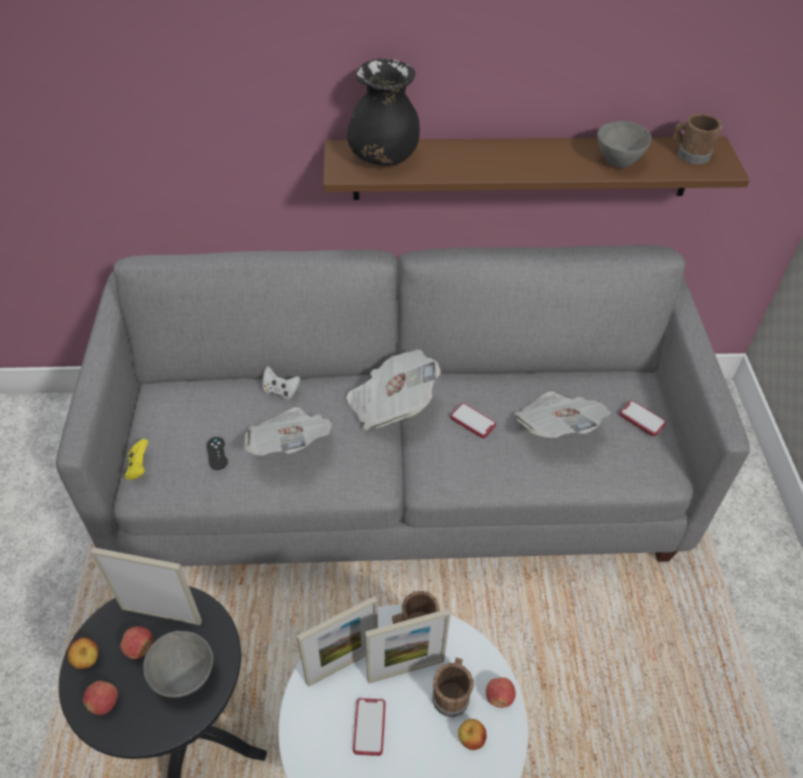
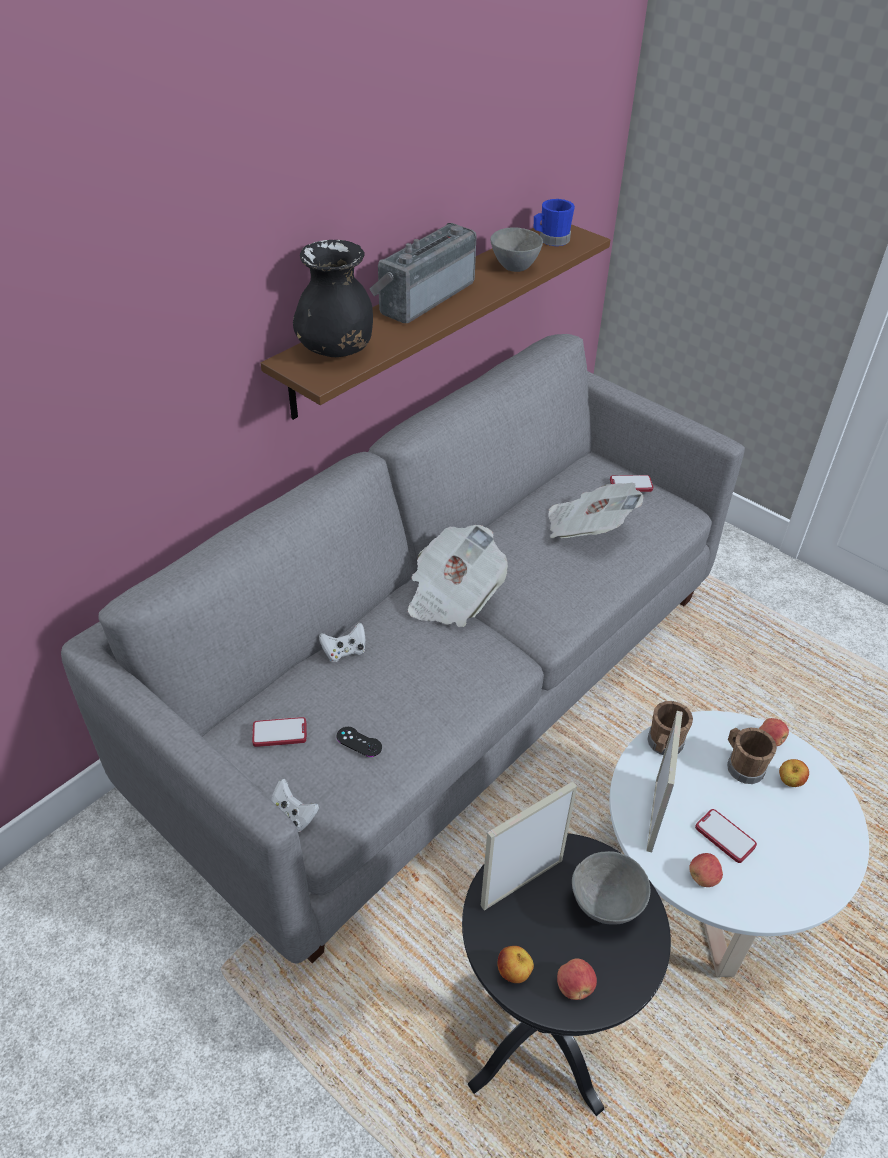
camera: 45 degrees left, 5 degrees down
(139, 467) = (293, 815): yellow game controller -> white game controller
(140, 648) = (542, 921): apple -> apple (703, 877)
(290, 445) = (415, 685): newspaper -> none
(405, 670) = (696, 778): picture frame -> none
(472, 421) = (527, 565): phone -> phone (279, 733)
(506, 149) = (423, 296): none -> radio
(689, 154) = (551, 240): brown mug -> blue mug

